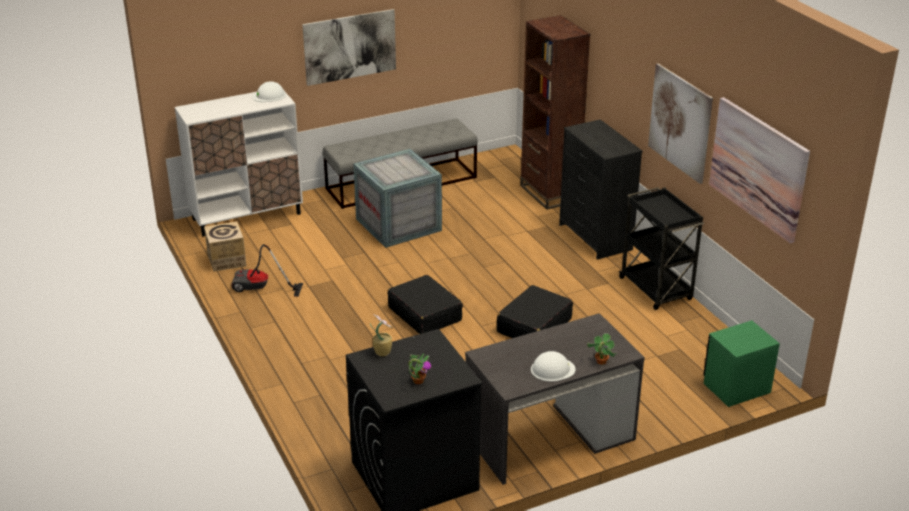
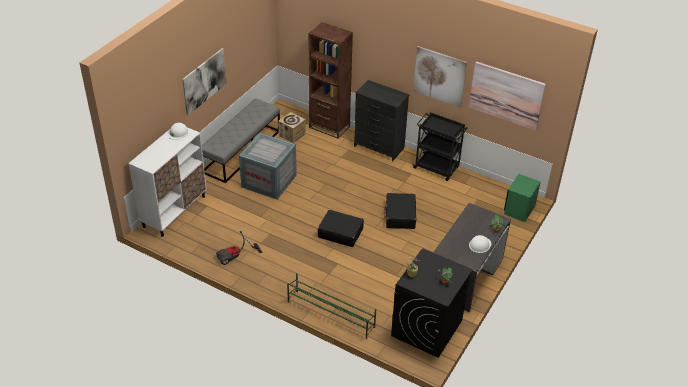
camera: 35 degrees left, 10 degrees up
(226, 260) = (195, 246): cardboard box -> cardboard box (292, 135)
(301, 399) = (330, 314): none -> green shoe rack

